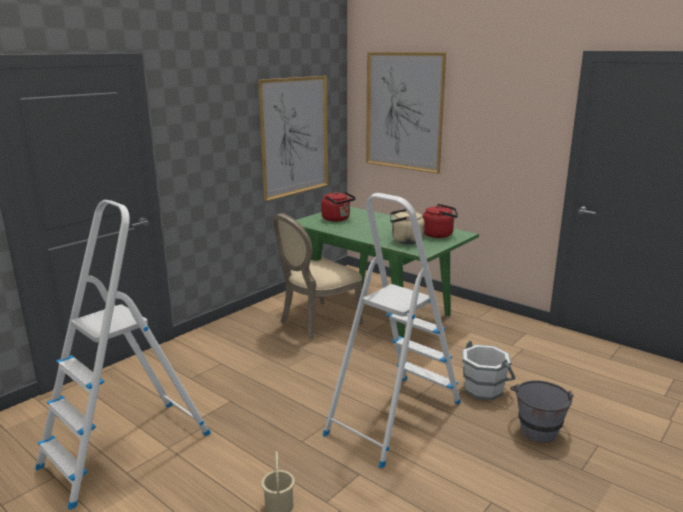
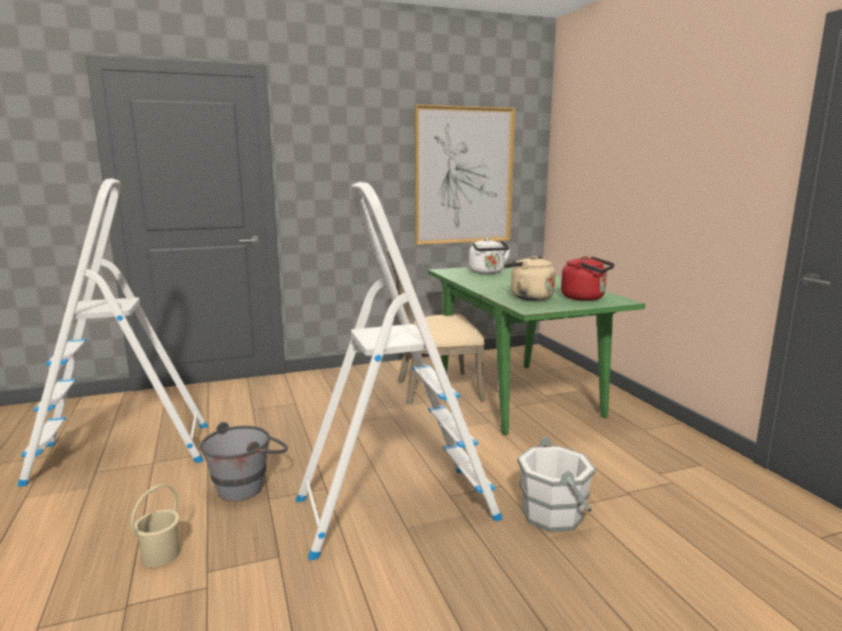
camera: 30 degrees right, 5 degrees down
(337, 219) = (487, 272): red kettle -> white kettle
(404, 111) = (599, 147): picture -> none
(537, 427) = (579, 591): grey bucket -> grey bucket (248, 485)

